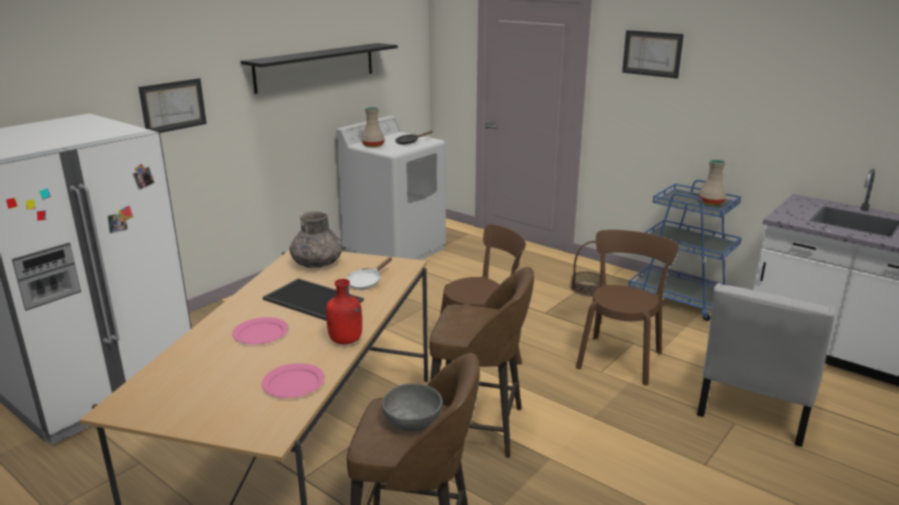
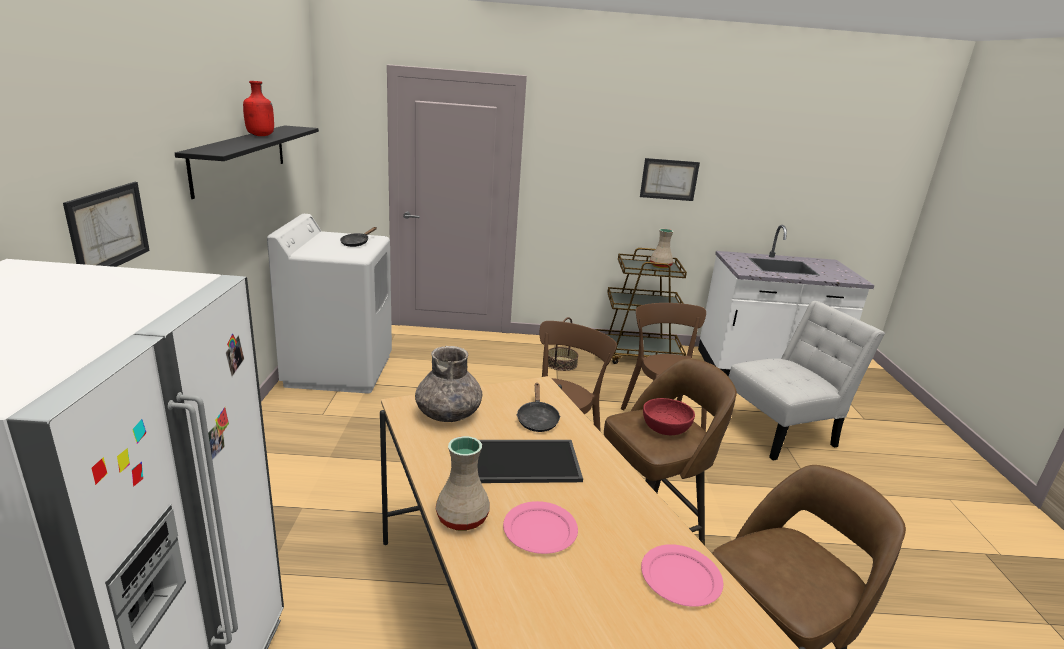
camera: 40 degrees left, 0 degrees up
(346, 341) = (636, 498): red bottle -> red bottle (261, 136)
(366, 282) = (537, 420): white frying pan -> black frying pan
(373, 145) = (321, 252): beige vase -> beige vase (461, 518)
(412, 420) = (791, 560): grey bowl -> none
(477, 321) = (665, 427): none -> red bowl
(652, 53) = (591, 136): picture -> picture (669, 179)
(682, 300) = (637, 355): blue cart -> brown cart
(754, 409) = (782, 431): white chair -> white chair turned 105 degrees counterclockwise

